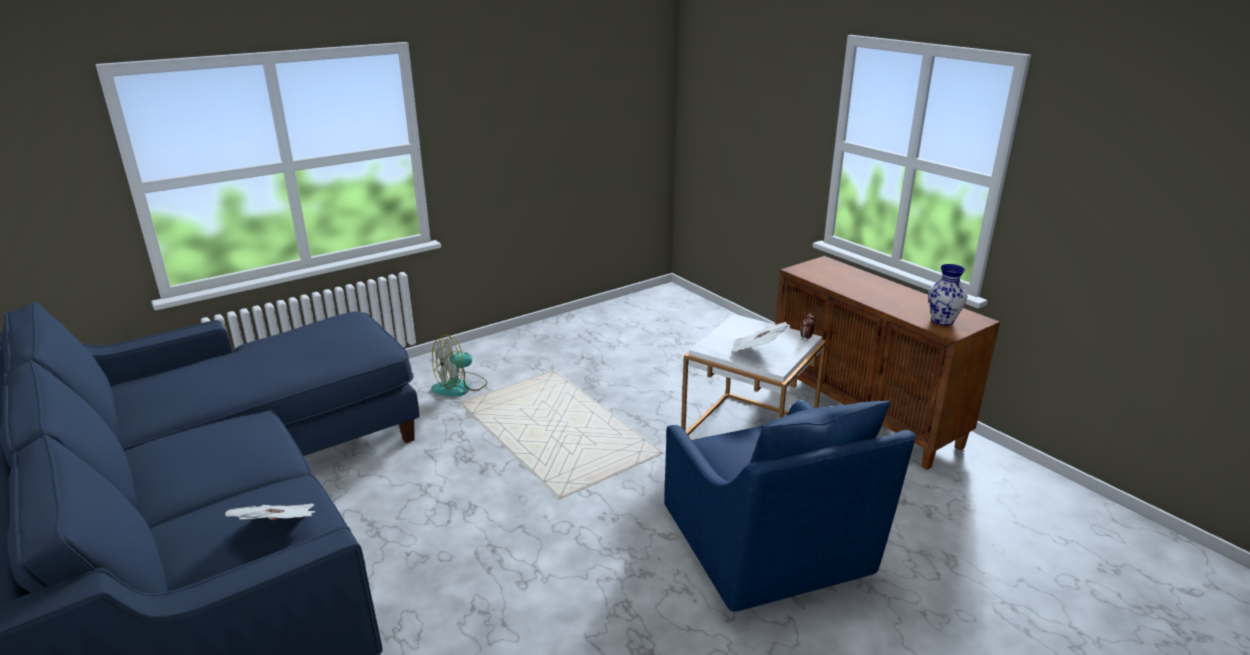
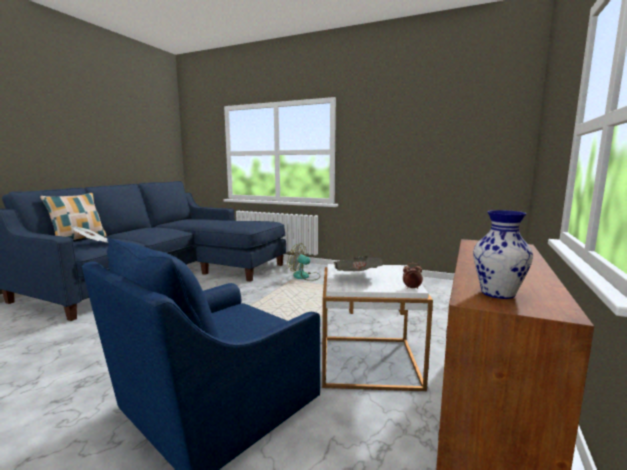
camera: 60 degrees right, 15 degrees down
(162, 557) = (78, 240): none -> pillow

